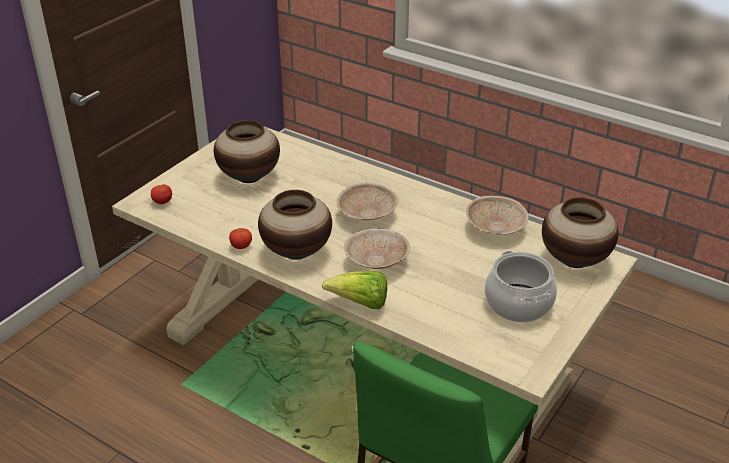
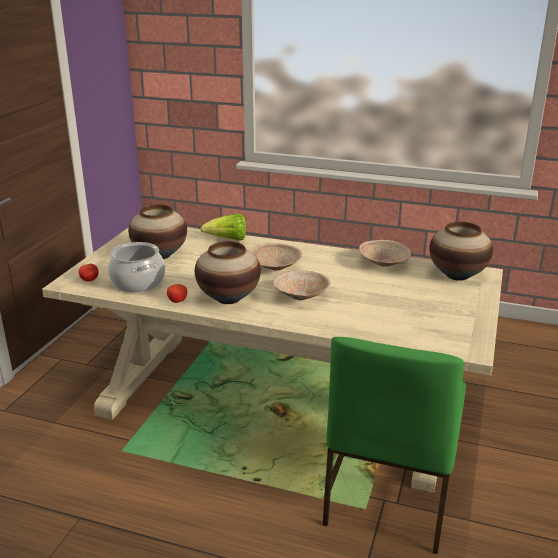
camera: 15 degrees left, 10 degrees down
(360, 303) = (304, 325): lettuce -> lettuce (228, 240)
(518, 303) = (432, 308): cooking pot -> cooking pot (137, 282)

